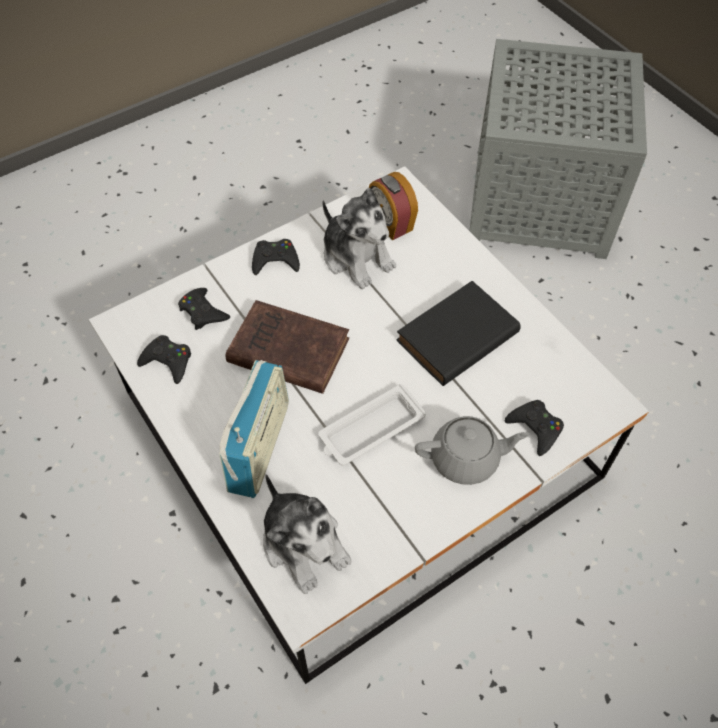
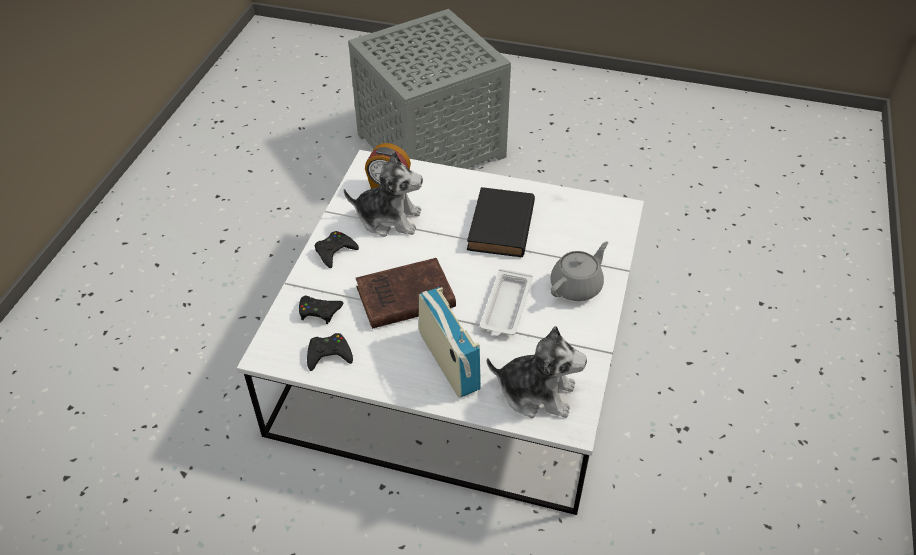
camera: 40 degrees left, 10 degrees down
(535, 428) = (596, 246): black game controller -> none

